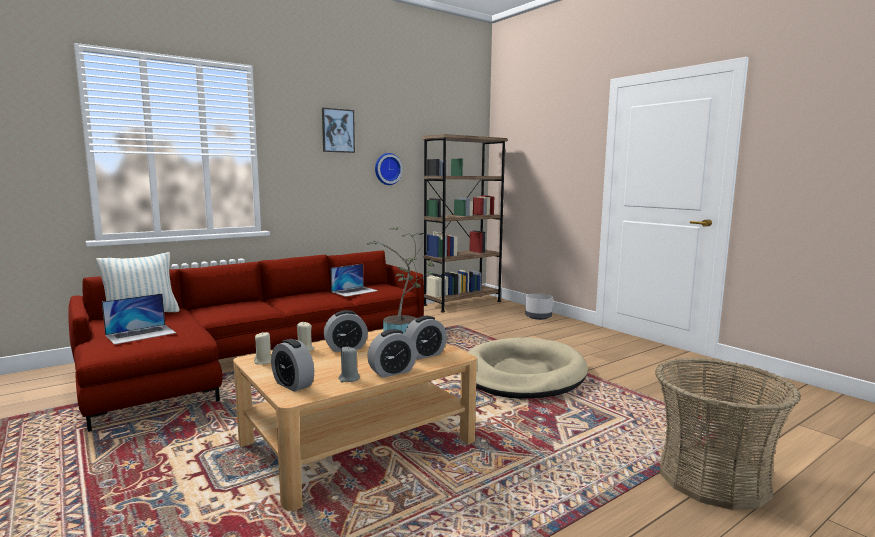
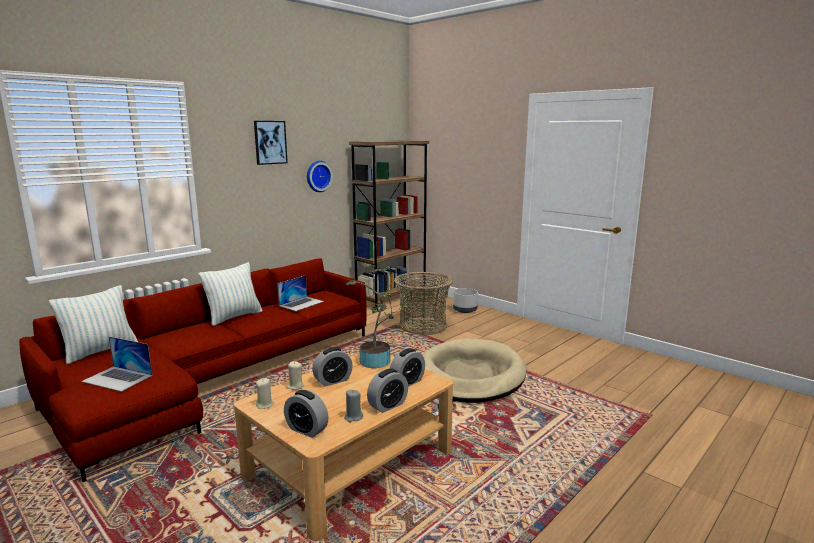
camera: 10 degrees left, 5 degrees up
(141, 334) = (117, 378): laptop -> laptop turned 75 degrees clockwise
(283, 298) = (234, 317): none -> pillow
(713, 478) = (646, 464): basket -> basket (423, 326)

